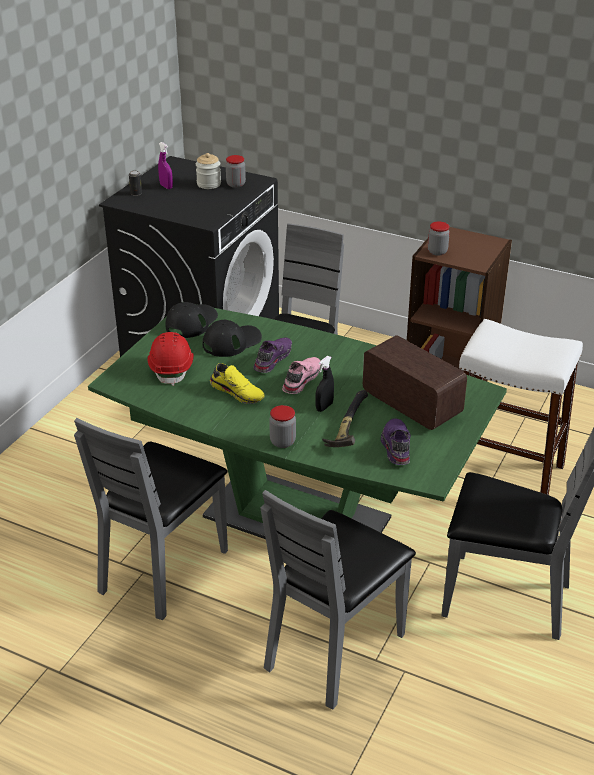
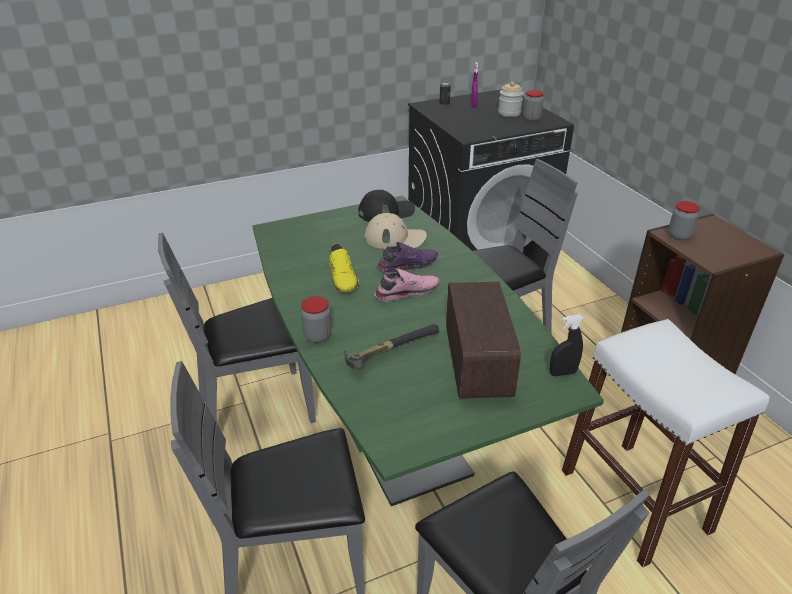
camera: 40 degrees right, 0 degrees up
(172, 368) = (324, 238): red hard hat -> none
(232, 342) = (395, 238): black cap -> beige cap
(324, 407) = (394, 324): black spray bottle -> black spray bottle (562, 373)
(395, 447) = (406, 395): purple shoe -> none

